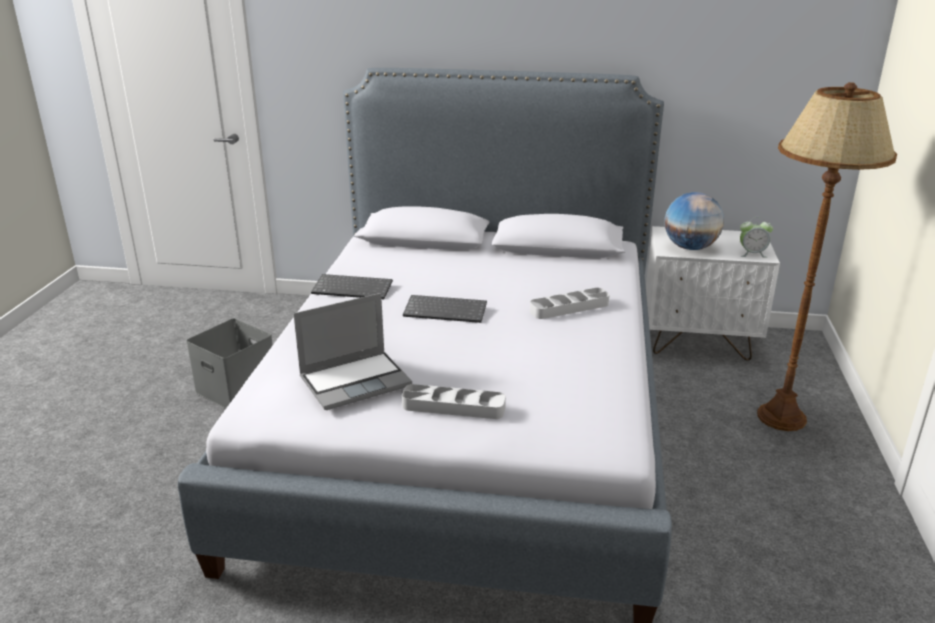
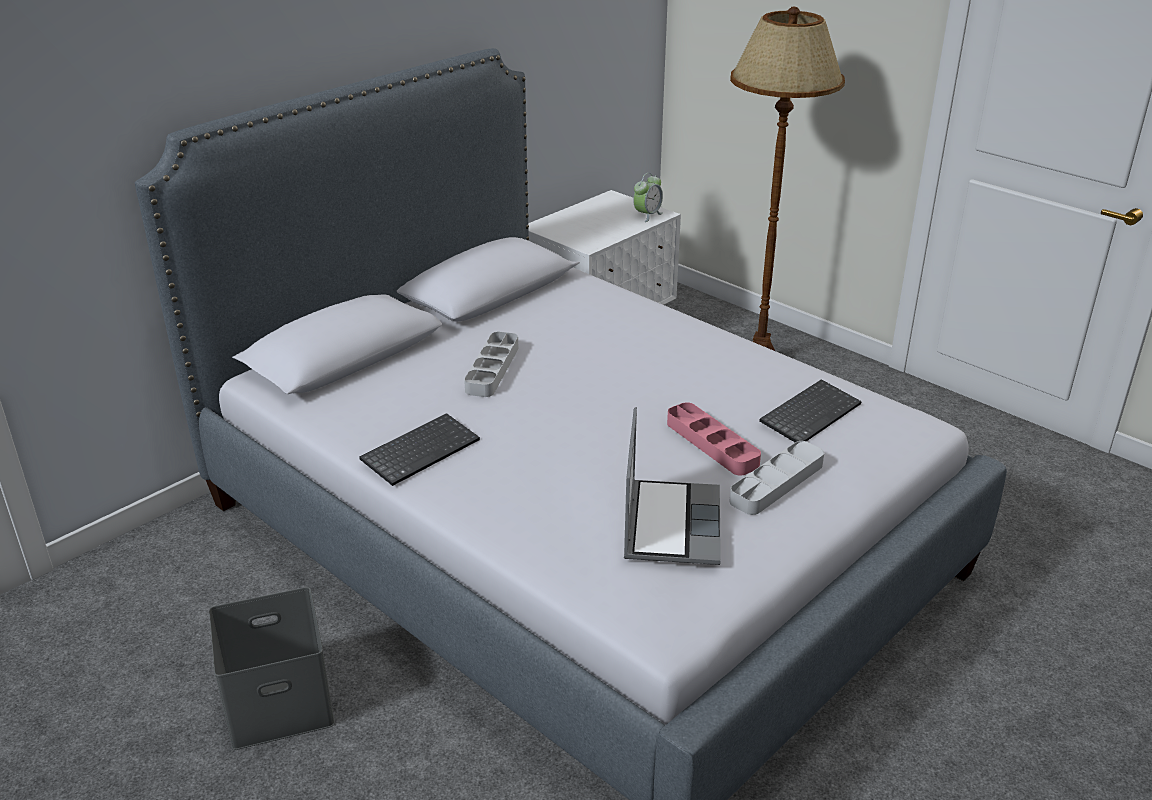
camera: 55 degrees left, 5 degrees up
(446, 310) = (563, 410): keyboard -> keyboard (809, 413)
(473, 369) = (712, 444): none -> pink tray
(569, 307) = (642, 342): grey tray -> grey tray (492, 369)
(690, 247) = (595, 233): globe -> none

